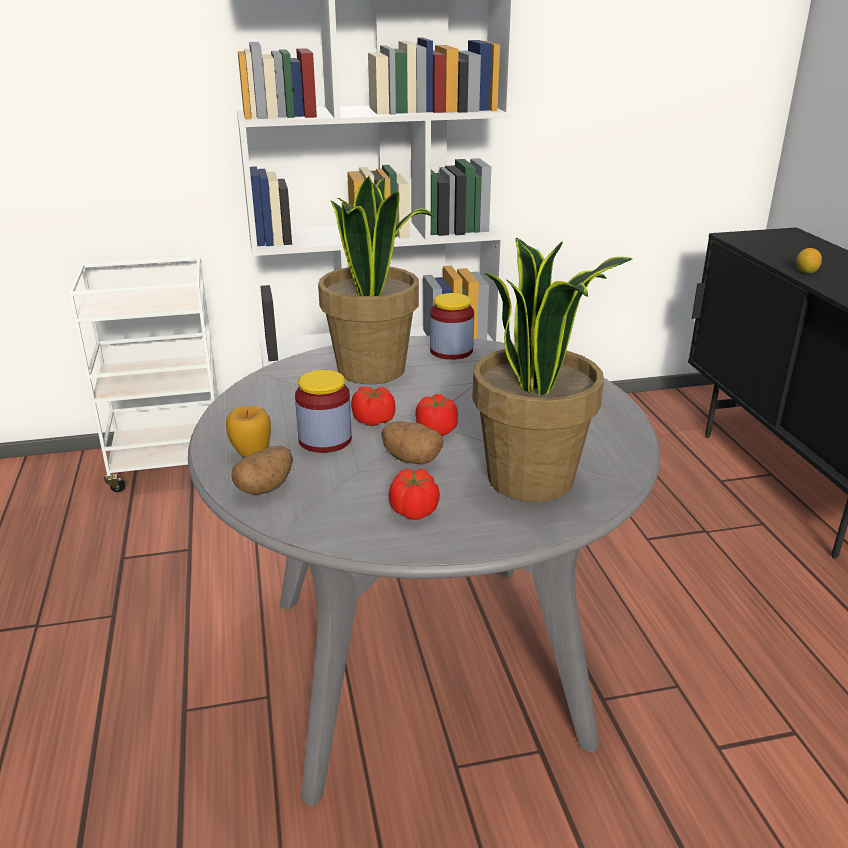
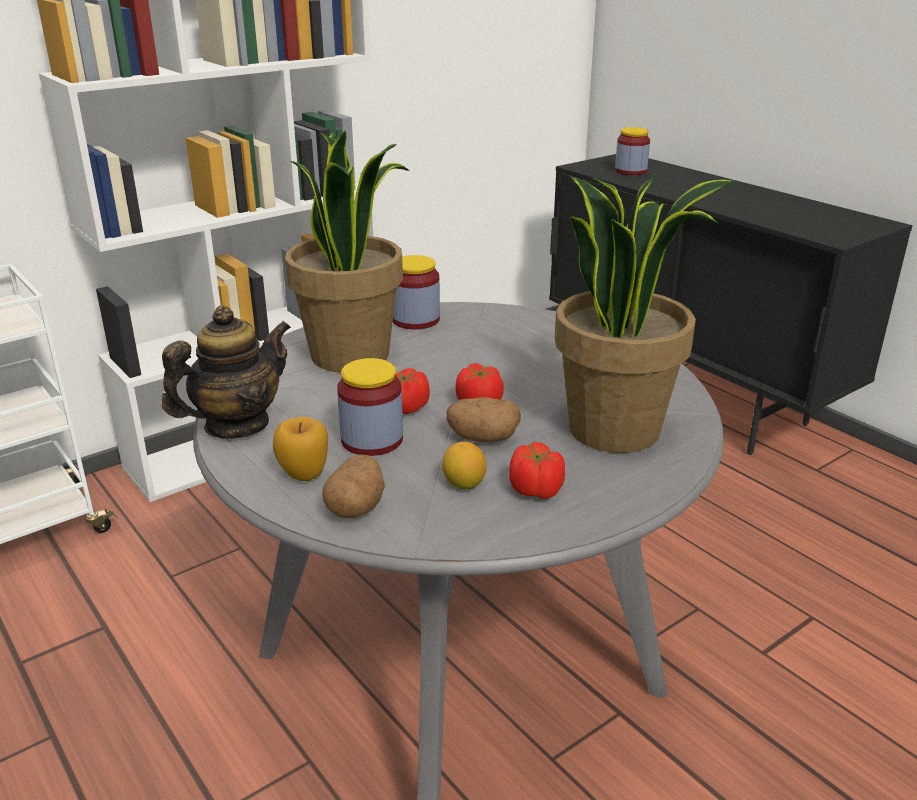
camera: 25 degrees left, 0 degrees up
(240, 406) = (236, 425): none -> teapot
(782, 247) = (630, 171): none -> jar
(806, 272) = (671, 191): lemon -> lemon (464, 484)

